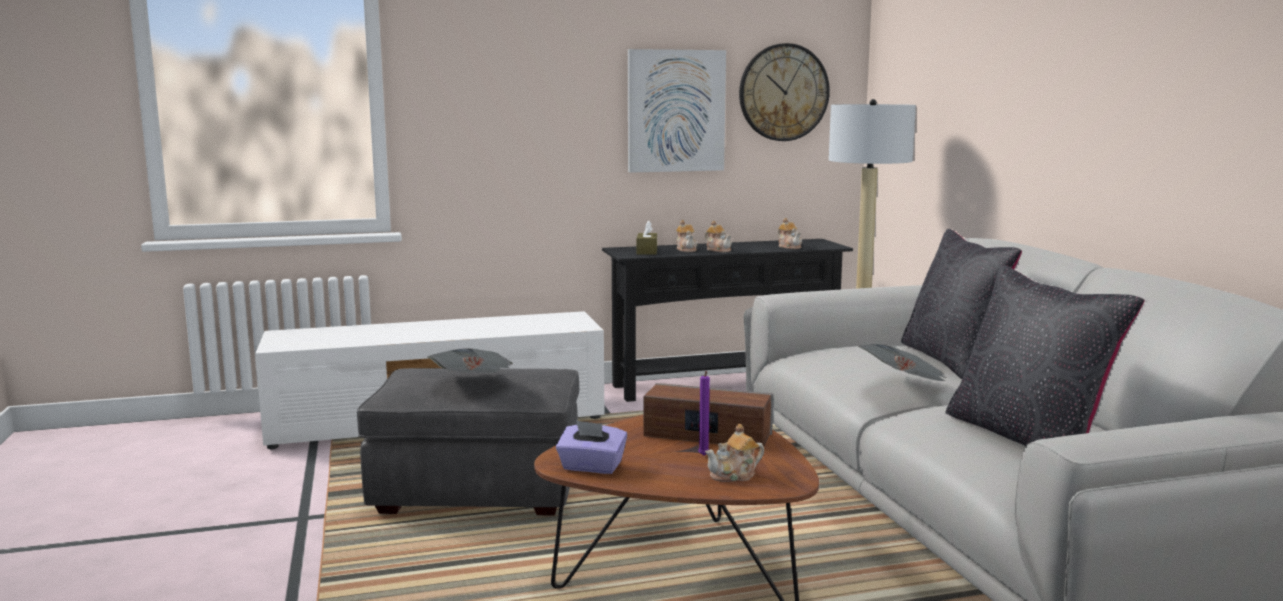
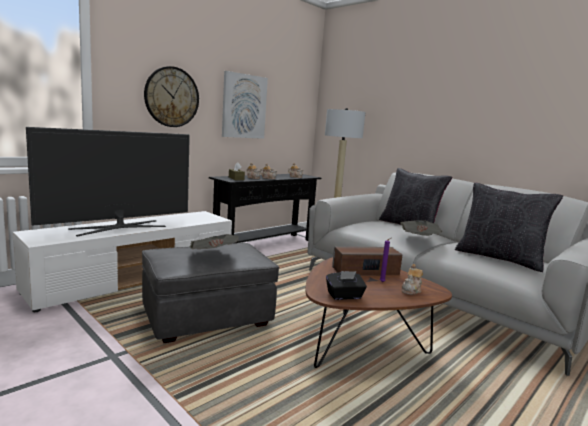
camera: 30 degrees left, 0 degrees up
(405, 332) = (119, 227): none -> television
(591, 467) = (344, 296): purple tissue box -> black tissue box
(783, 92) = (287, 102): wall clock -> wall clock (172, 97)

